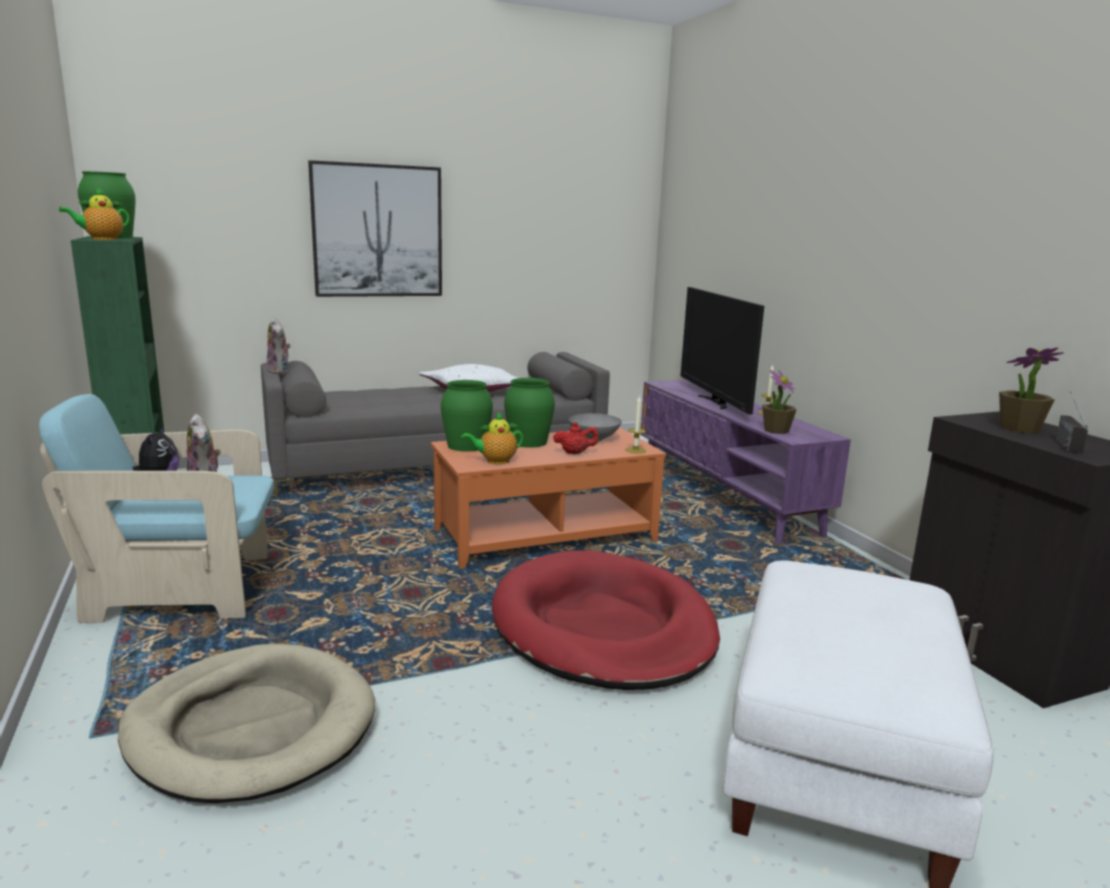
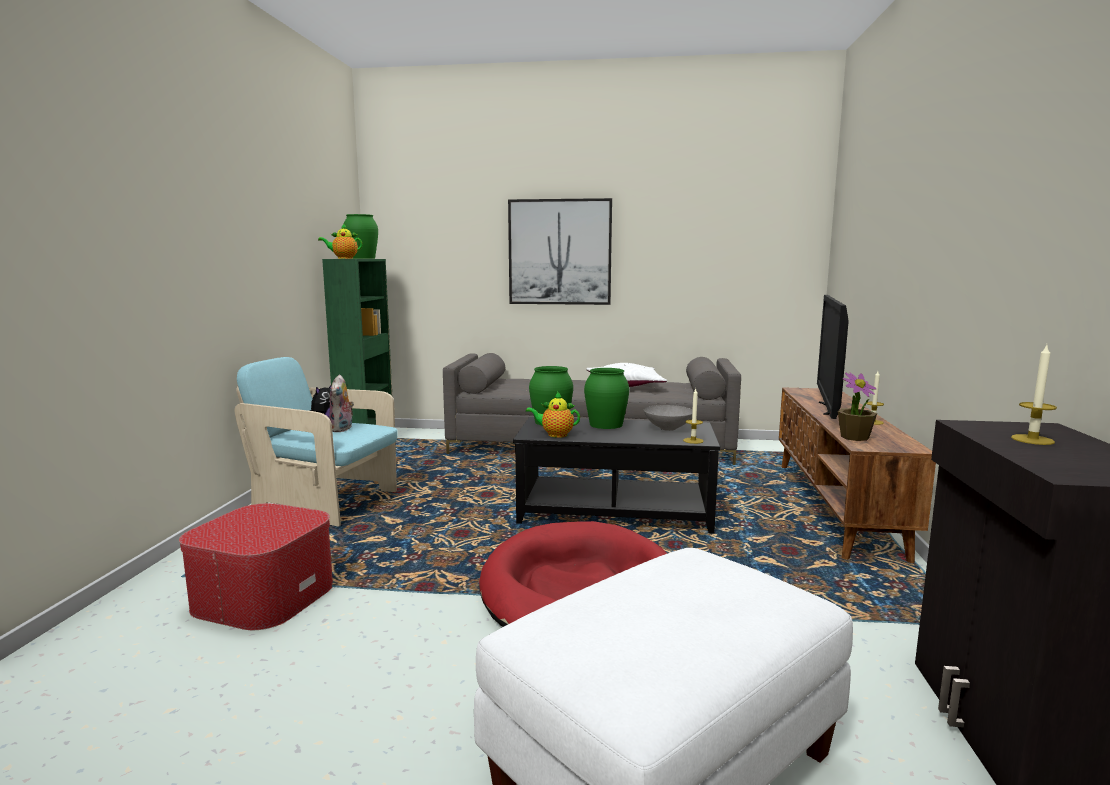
camera: 30 degrees right, 5 degrees down
(251, 728) = (264, 595): beige dog bed -> ottoman
(280, 371) = (469, 359): plush toy -> none
(544, 535) = (615, 511): orange coffee table -> black coffee table
(575, 453) = (632, 437): red teapot -> none
(726, 495) = (836, 507): purple tv stand -> brown tv stand
(1019, 429) = (1032, 439): potted plant -> candle
(1063, 442) = (1066, 457): radio -> none

